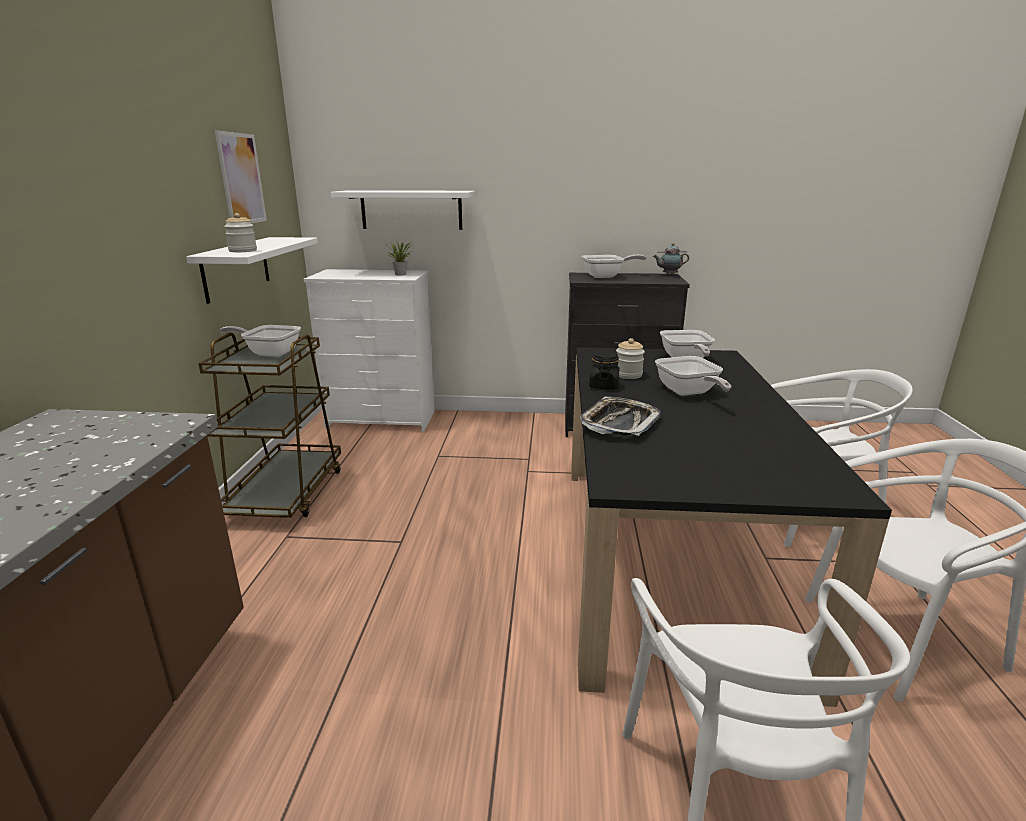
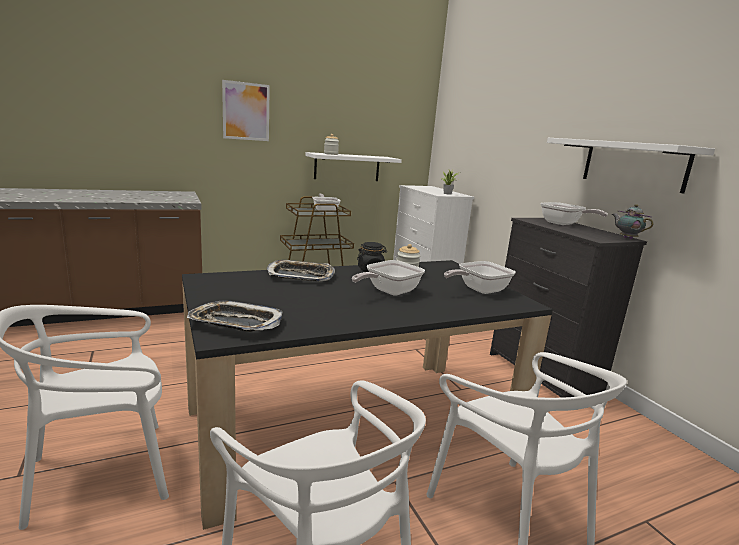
camera: 60 degrees right, 5 degrees down
(241, 179) = (370, 120): picture -> picture (246, 111)
(411, 210) = (476, 151): white shelf -> white shelf (633, 164)
(800, 479) = (236, 323): none -> tray

